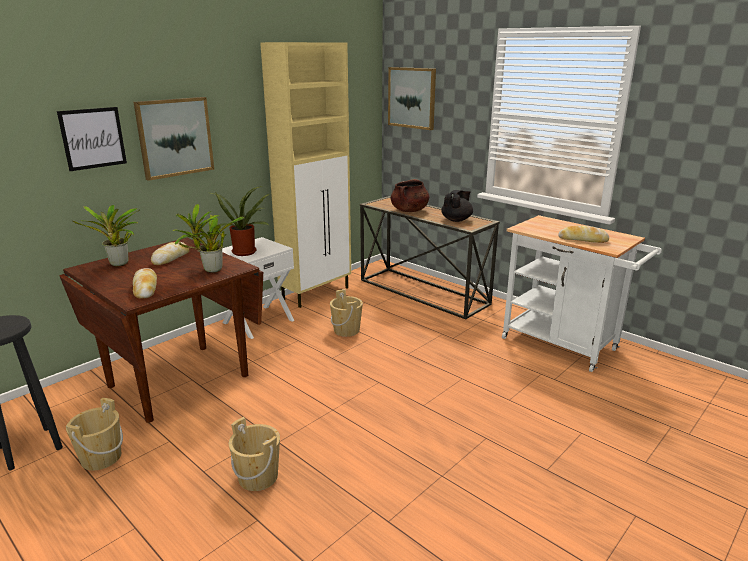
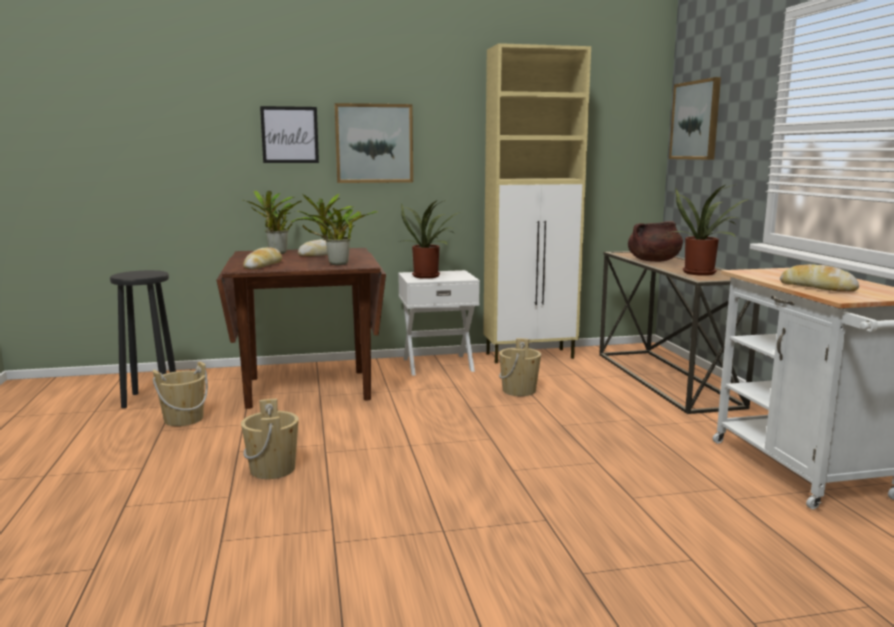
camera: 35 degrees right, 10 degrees down
(457, 220) = (701, 273): black teapot -> potted plant

